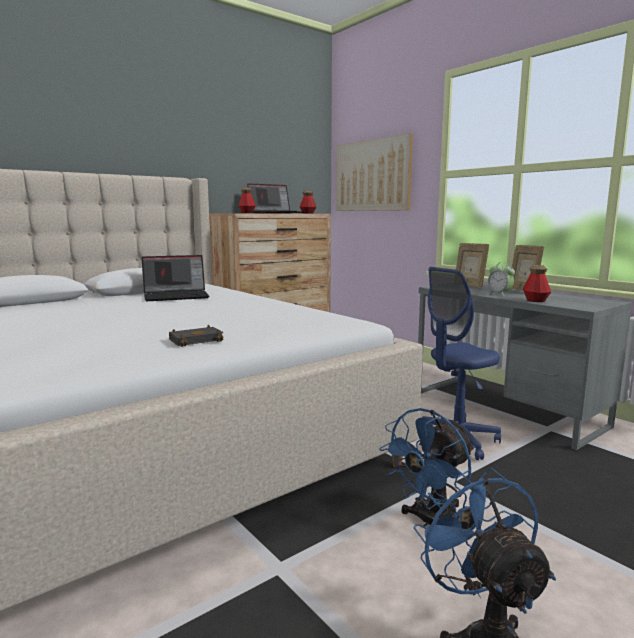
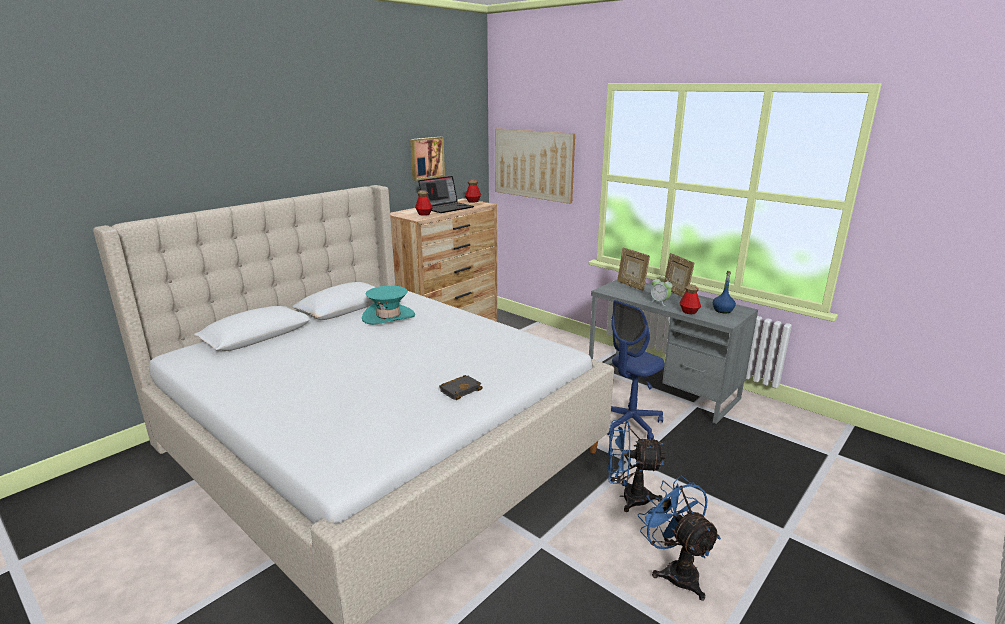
camera: 10 degrees left, 10 degrees up
(177, 296) = (388, 316): laptop -> turquoise hat
(259, 165) = (426, 158): none -> picture
(430, 523) = (628, 497): blue fan -> blue fan turned 60 degrees clockwise
(582, 301) = (723, 310): none -> blue bottle

